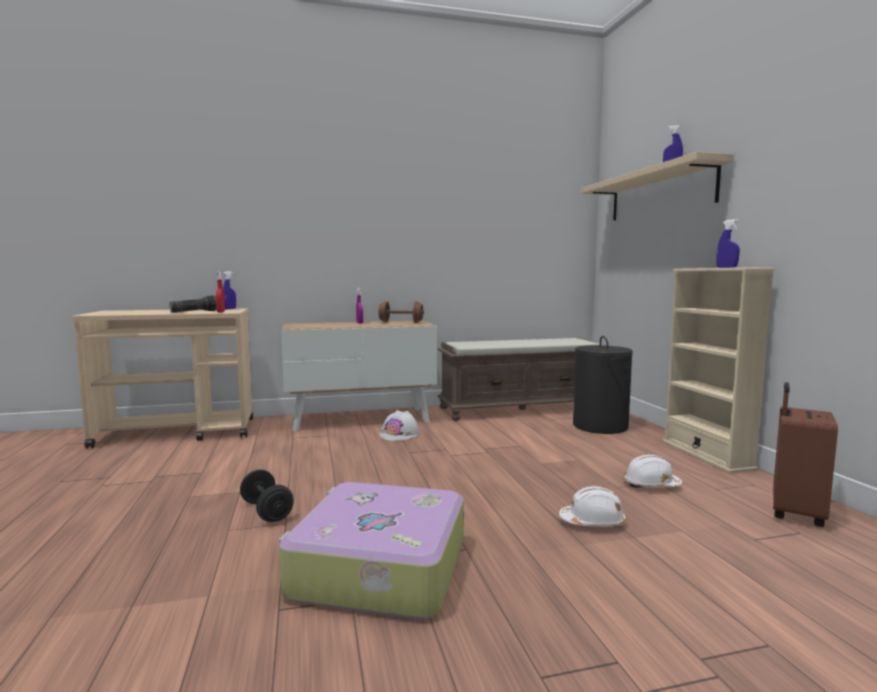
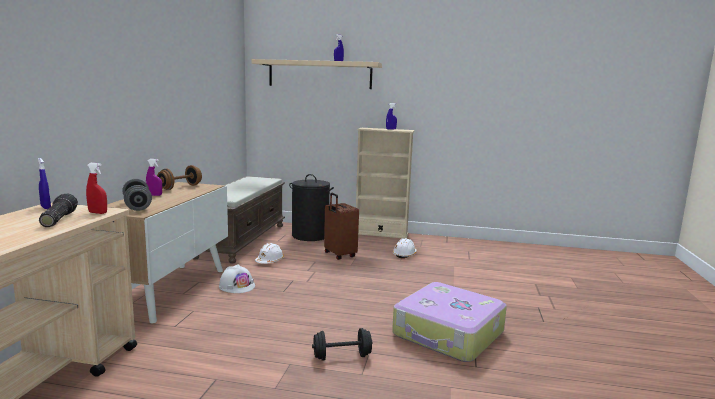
camera: 65 degrees left, 5 degrees up
(316, 325) = (137, 206): none -> grey dumbbell
(593, 522) = (434, 277): white hard hat -> white hard hat (269, 261)
(795, 513) = (453, 245): brown suitcase -> brown suitcase (339, 255)

